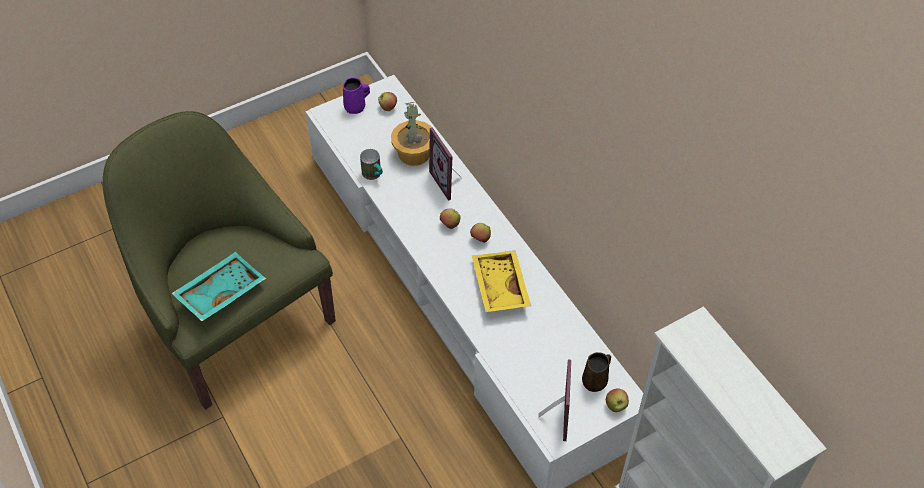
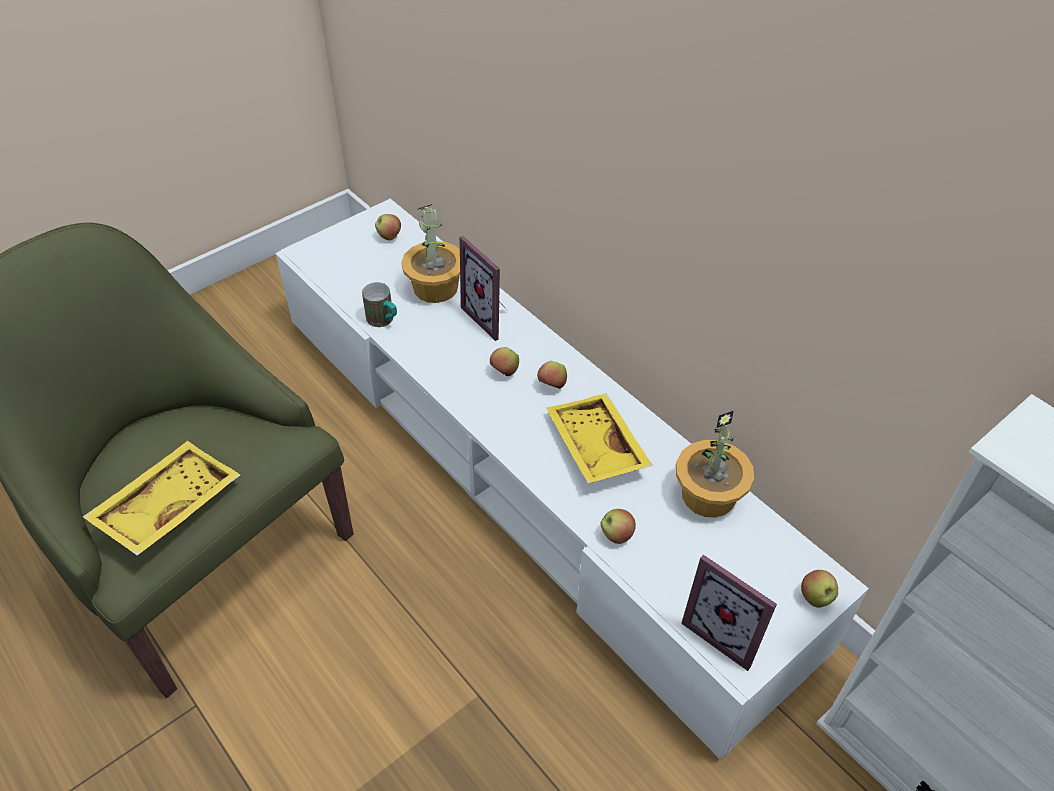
camera: 10 degrees left, 5 degrees down
(220, 291) = (167, 505): turquoise tray -> yellow tray
(356, 107) = (345, 241): purple mug -> none
(499, 348) = (616, 535): none -> apple
(552, 417) = (726, 631): picture frame -> picture frame turned 135 degrees clockwise
(567, 330) = (709, 495): none -> potted plant
(595, 381) = (773, 564): brown mug -> none

